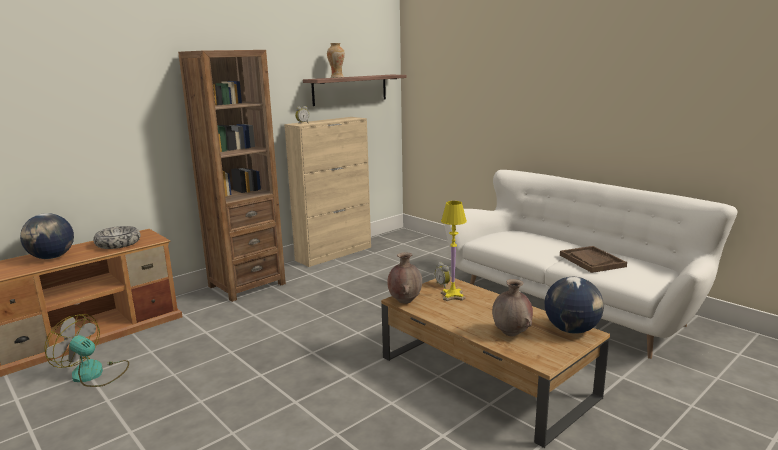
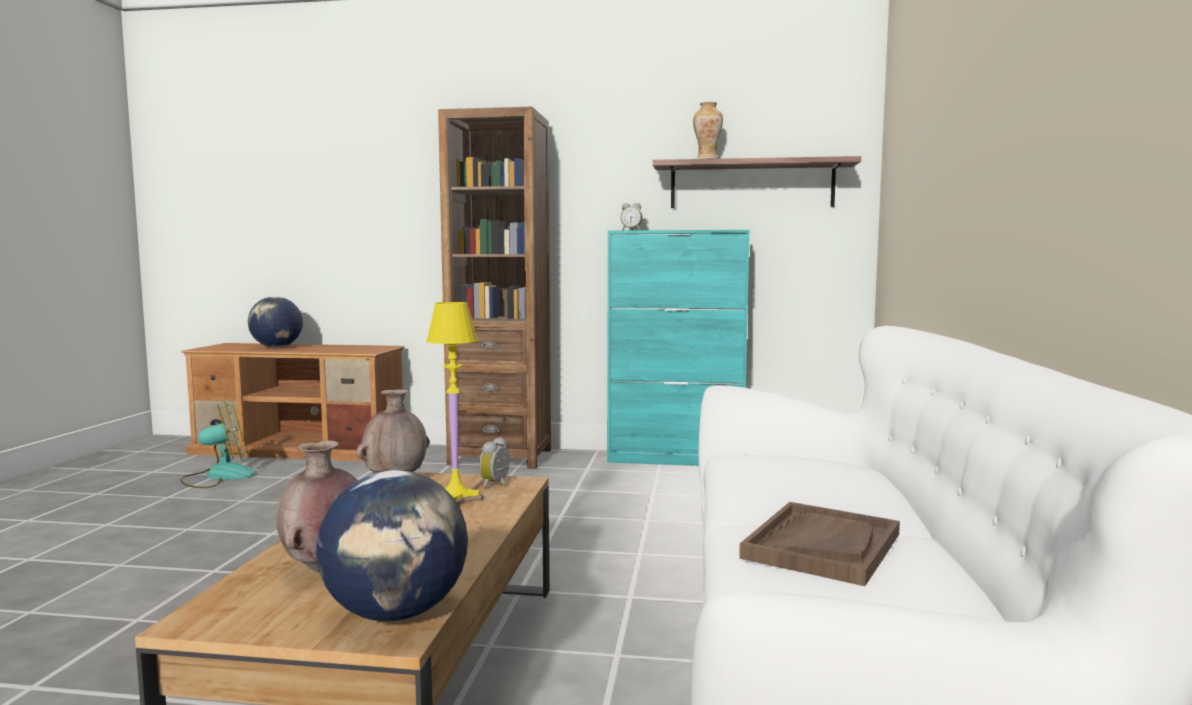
camera: 50 degrees right, 10 degrees down
(94, 374) = (218, 476): fan -> fan turned 75 degrees clockwise
(118, 244) = (340, 349): bowl -> none
(334, 253) = (676, 459): beige cabinet -> turquoise cabinet

